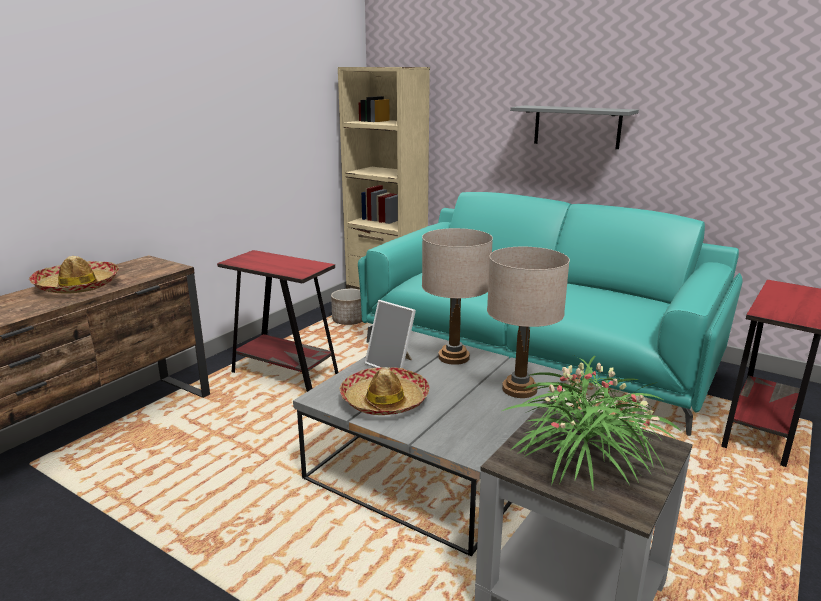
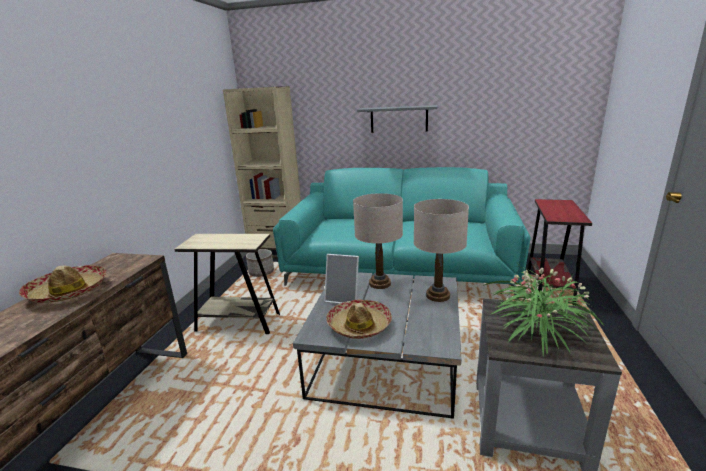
camera: 20 degrees left, 0 degrees up
(285, 374) = (238, 323): red side table -> beige side table

